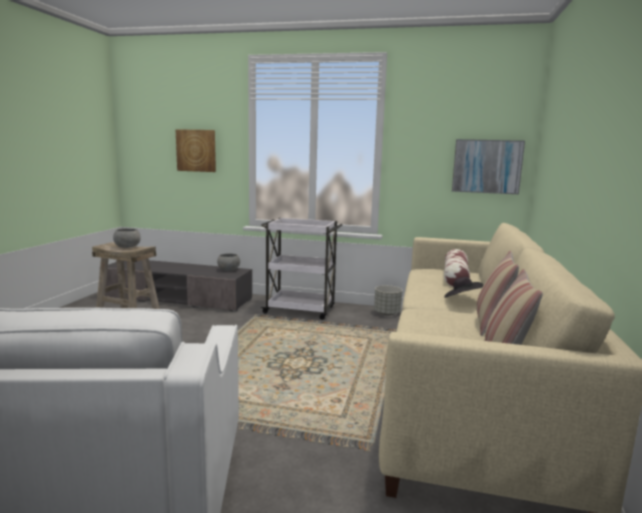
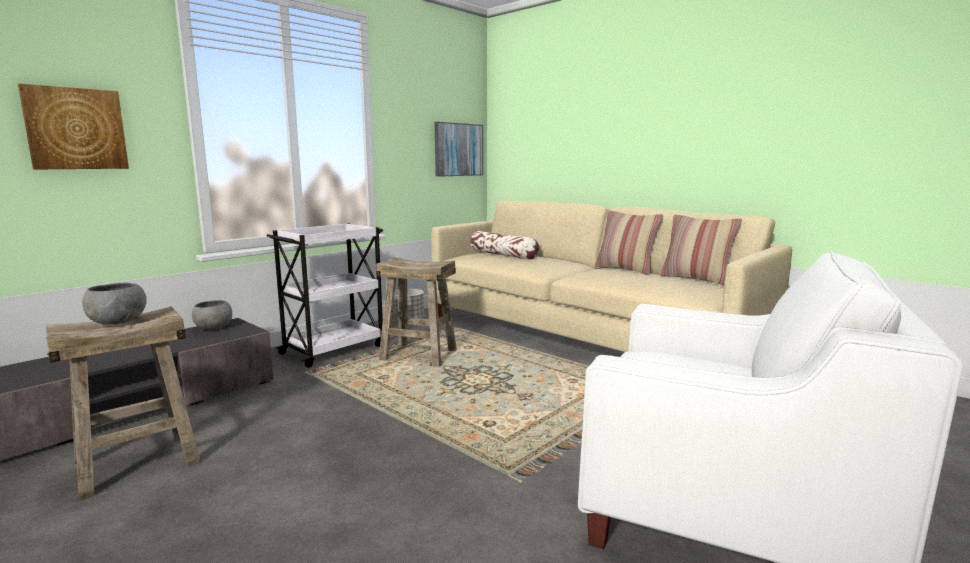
camera: 60 degrees left, 0 degrees up
(320, 334) = (418, 355): none -> beige stool
(461, 299) = (564, 263): black hat -> none

